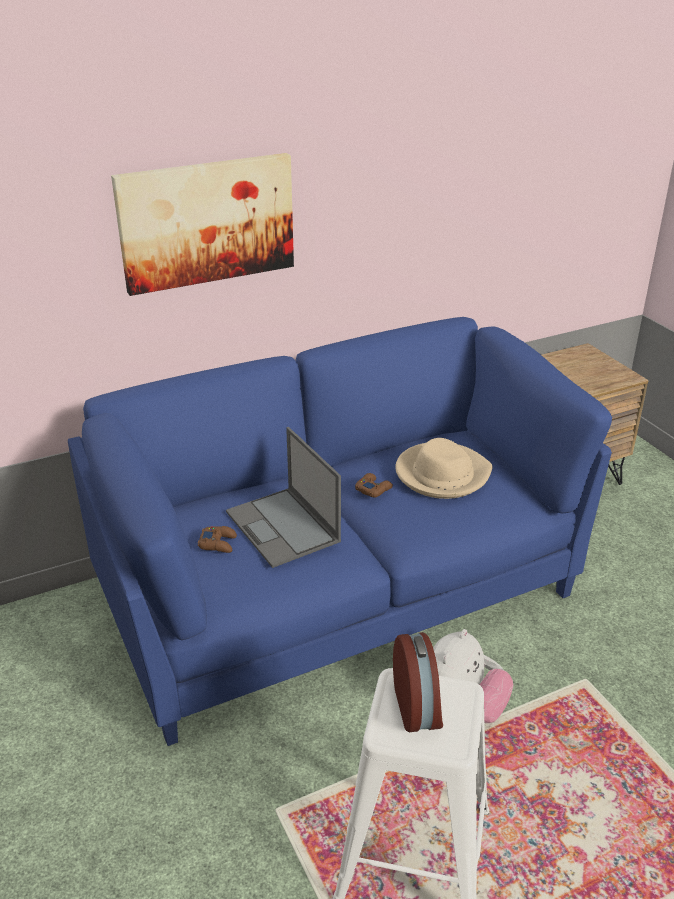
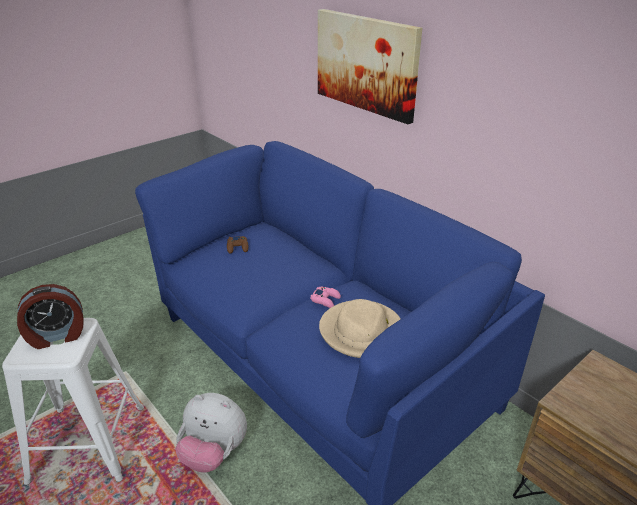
camera: 75 degrees right, 0 degrees up
(283, 527) = (261, 267): laptop -> none
(373, 489) = (326, 300): brown game controller -> pink game controller

